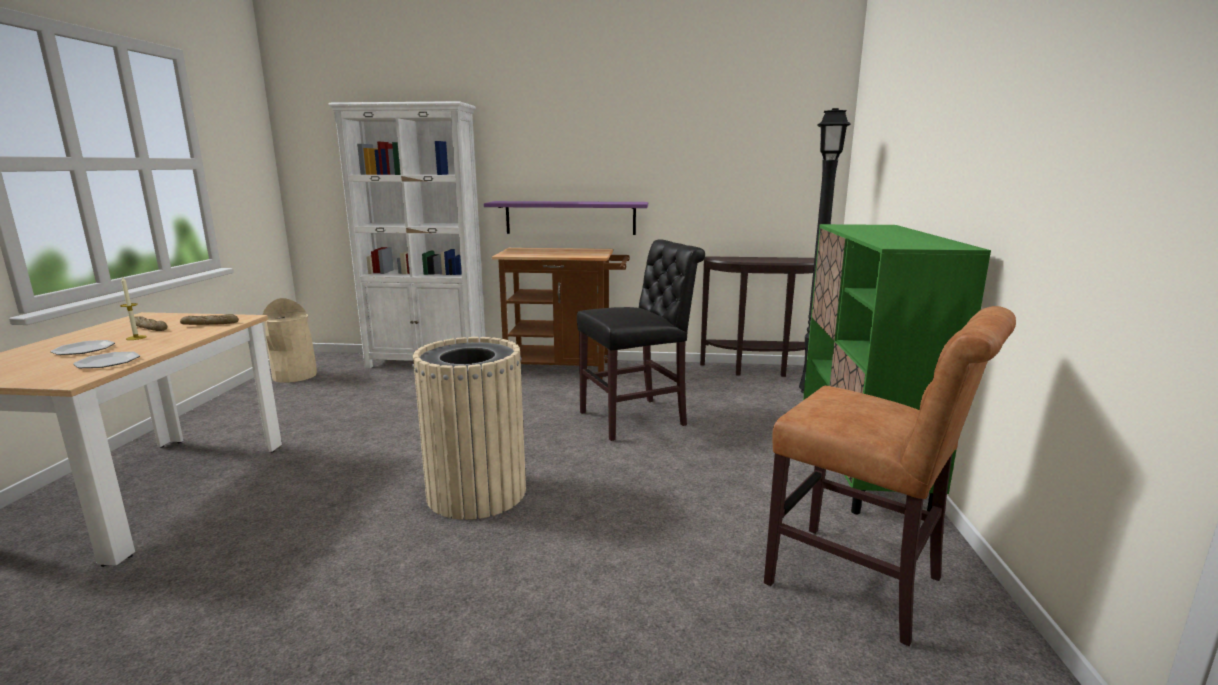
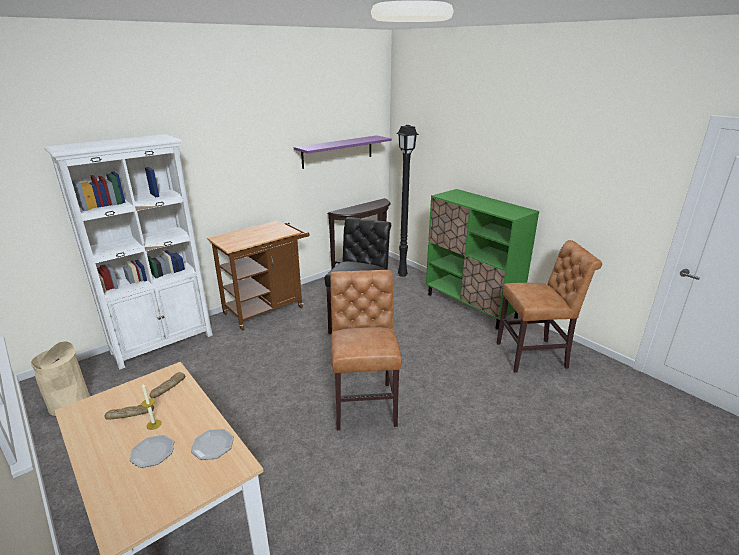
camera: 45 degrees left, 10 degrees up
(477, 493) = (364, 402): beige trash can -> brown chair
(570, 218) = (246, 205): purple shelf -> purple shelf (337, 151)

